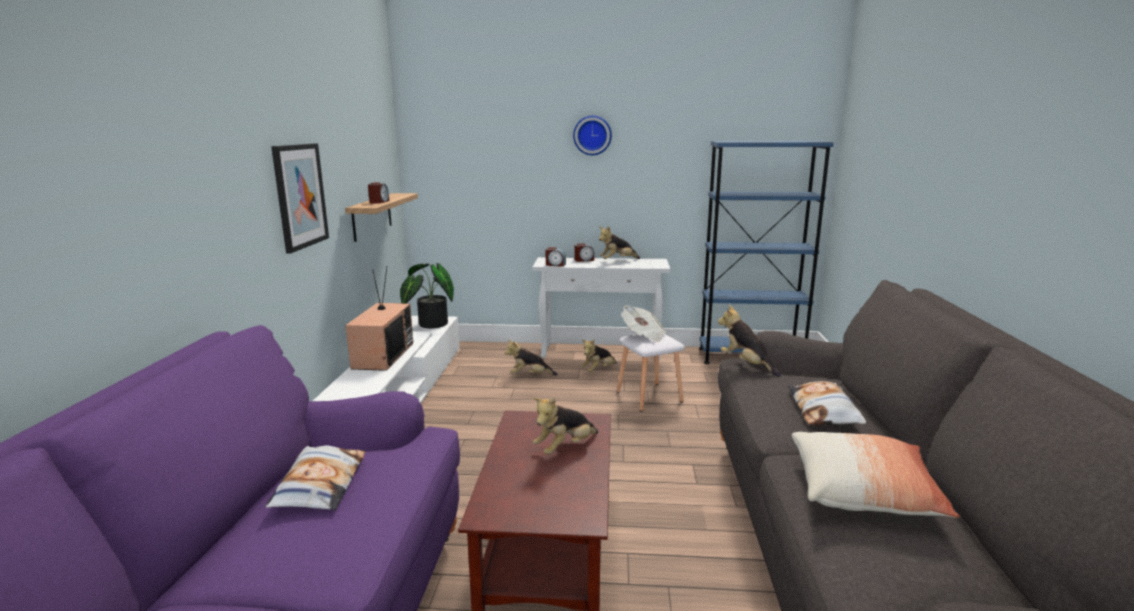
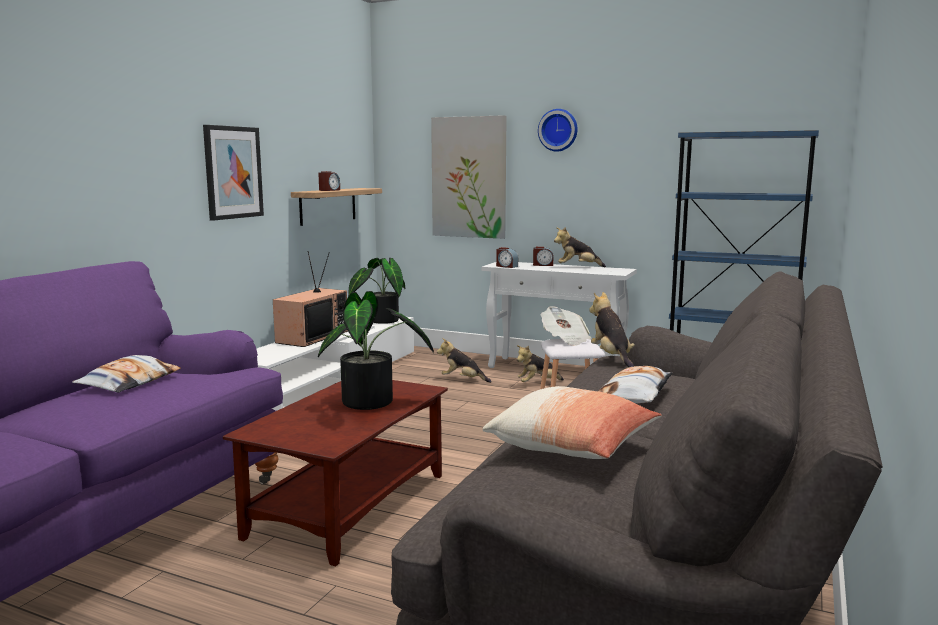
camera: 20 degrees right, 5 degrees down
(504, 179) = (469, 177): none -> picture
(565, 448) = (373, 403): plush toy -> potted plant

